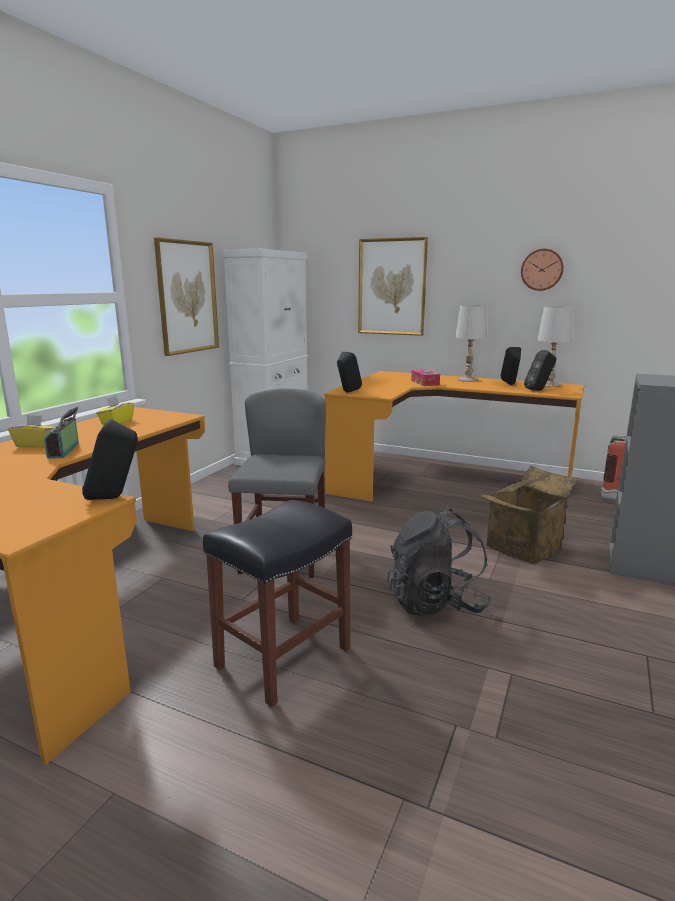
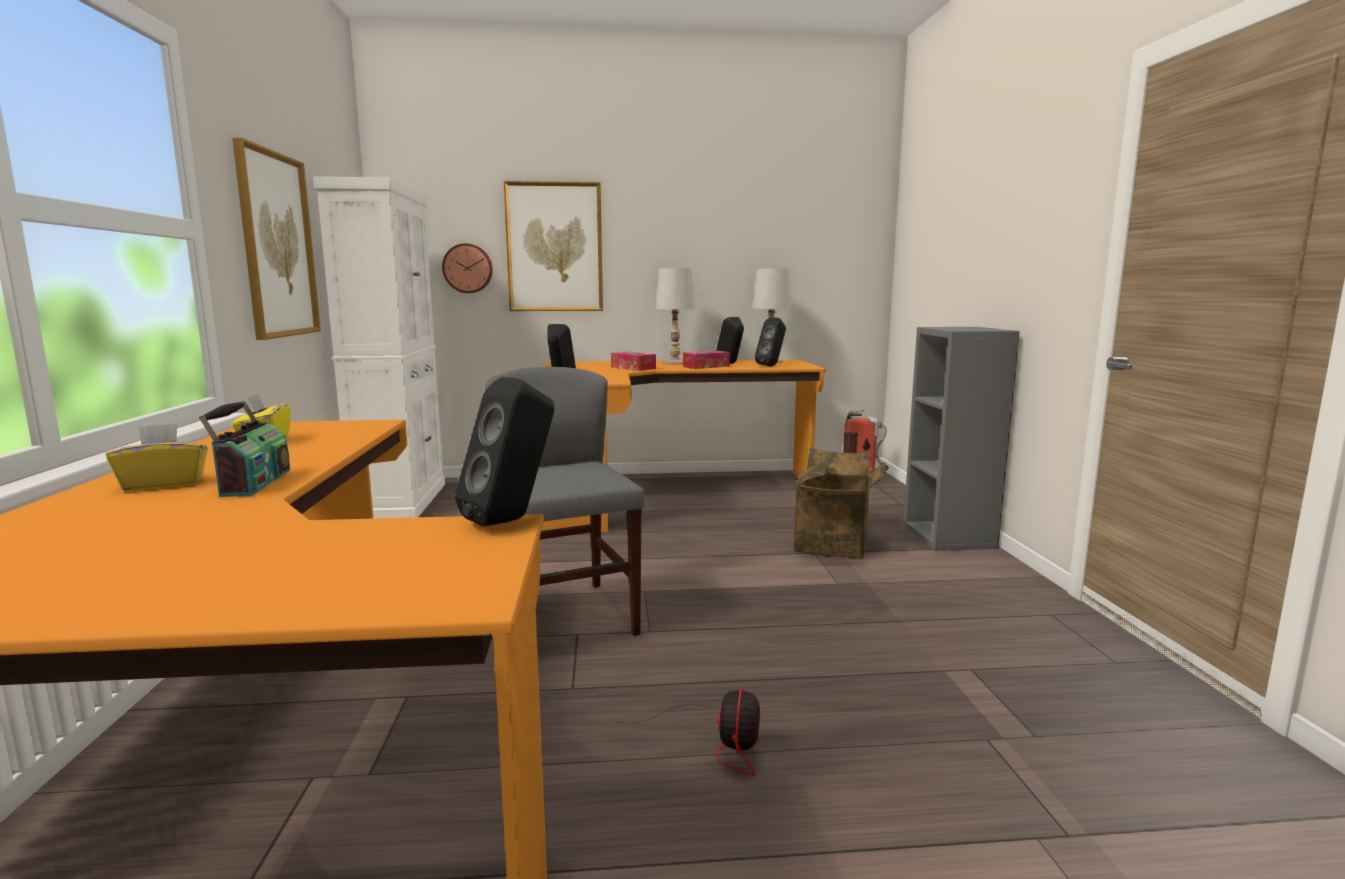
camera: 30 degrees left, 5 degrees down
(65, 450) = (253, 483): radio -> radio turned 150 degrees counterclockwise
(283, 659) = (718, 742): black stool -> fan
(436, 603) = (815, 622): black backpack -> none
(483, 386) = (706, 366): none -> tissue box
(542, 269) = (743, 227): wall clock -> wall clock (468, 268)

